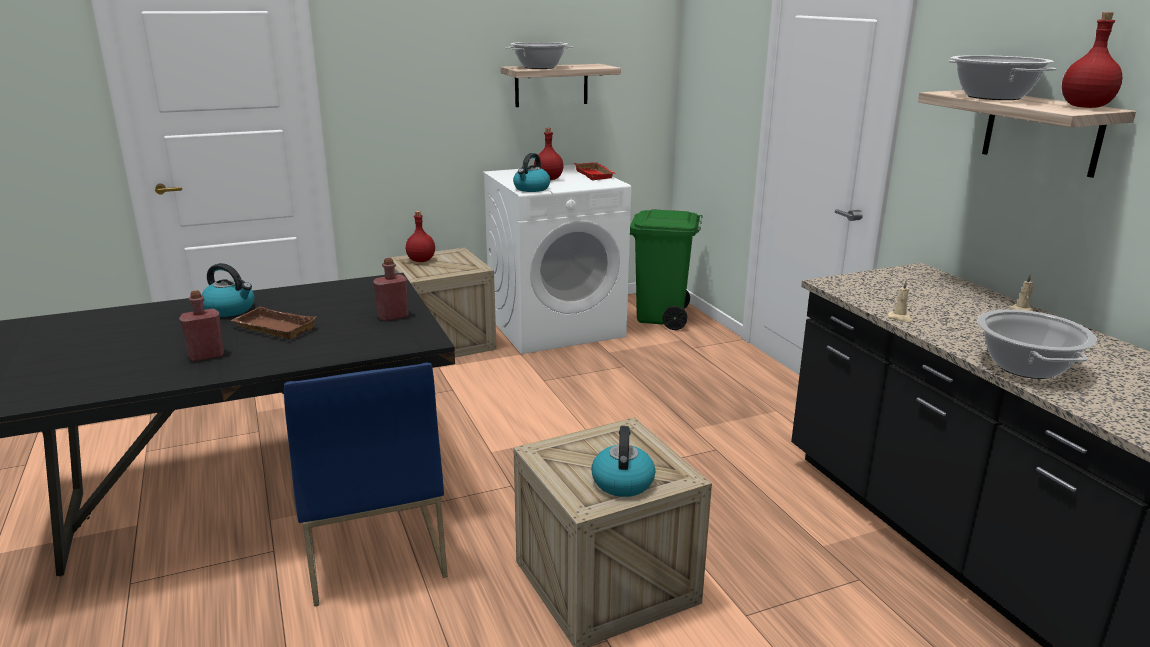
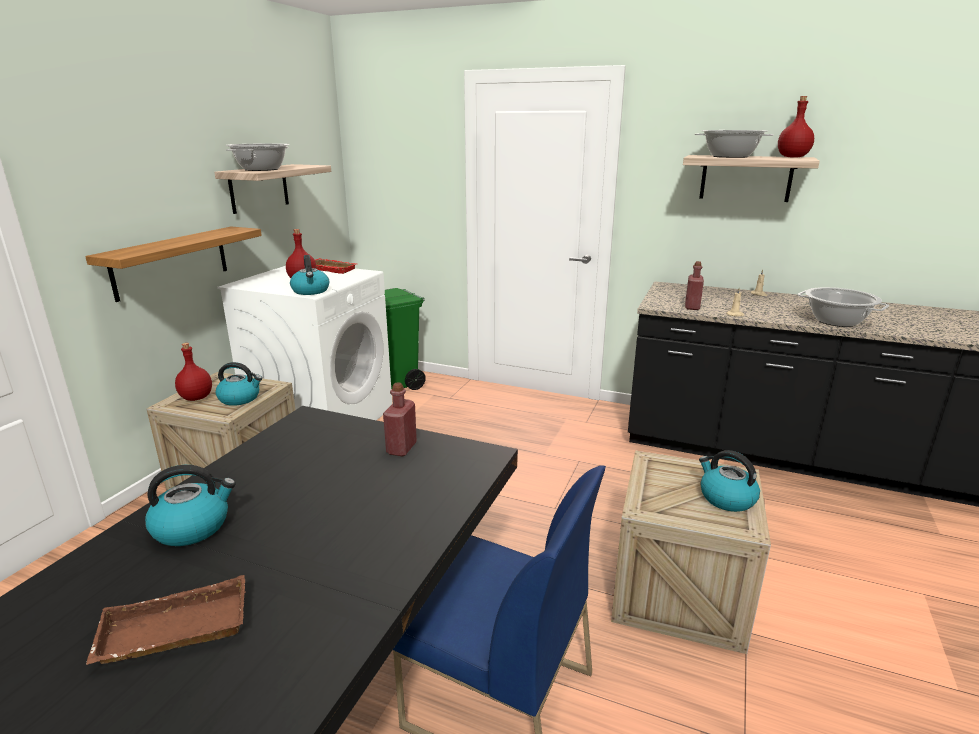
camera: 45 degrees left, 0 degrees up
(206, 356) = (304, 593): red bottle -> red bottle (692, 307)
(272, 329) = (307, 520): brown tray -> brown tray (172, 633)
(440, 142) = (171, 262): none -> shelf
(443, 270) = (240, 398): none -> kettle

